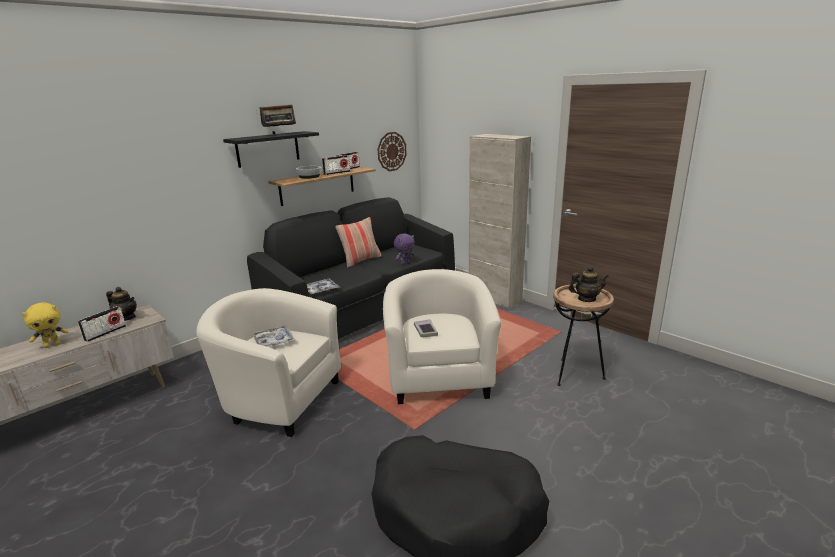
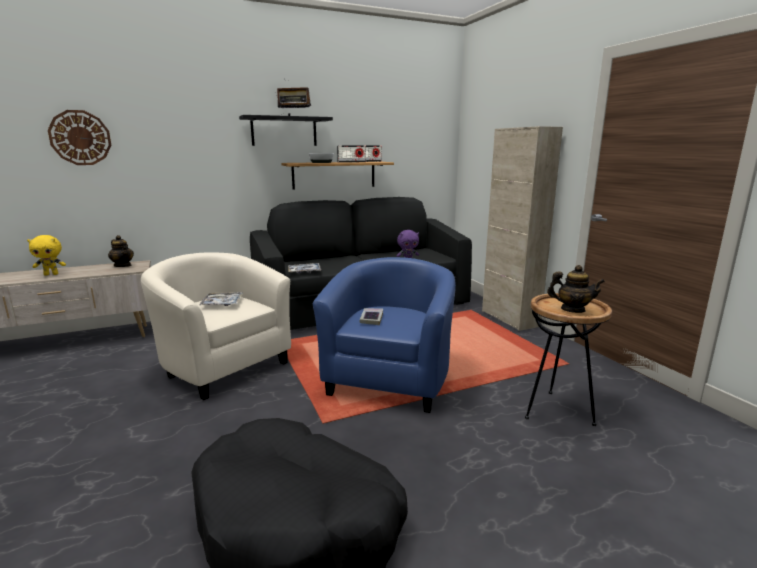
camera: 20 degrees right, 5 degrees down
(105, 333) = (95, 272): radio -> none
(360, 260) = (367, 255): pillow -> none
(391, 151) = (423, 151): wall clock -> wall clock (80, 138)
(439, 377) = (390, 379): beige armchair -> blue armchair

